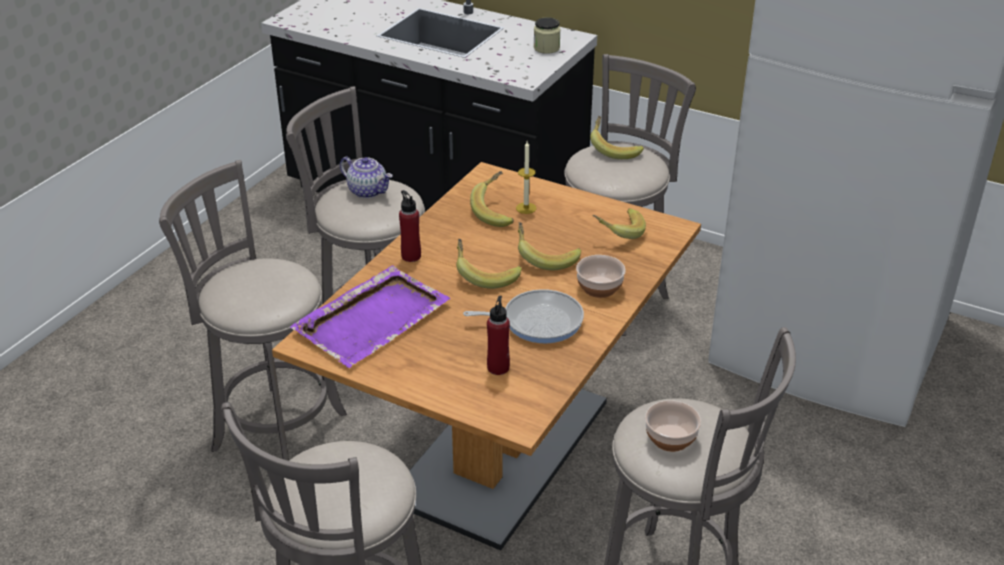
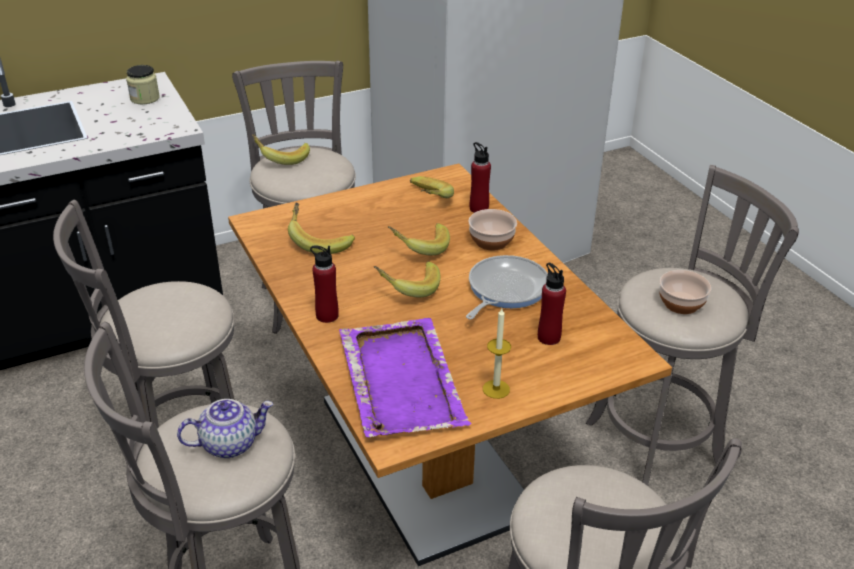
camera: 55 degrees left, 0 degrees up
(368, 191) = (150, 305): teapot -> teapot (230, 443)
(526, 208) = (334, 225): candle -> candle (496, 389)
(641, 262) = (479, 208): none -> red bottle

